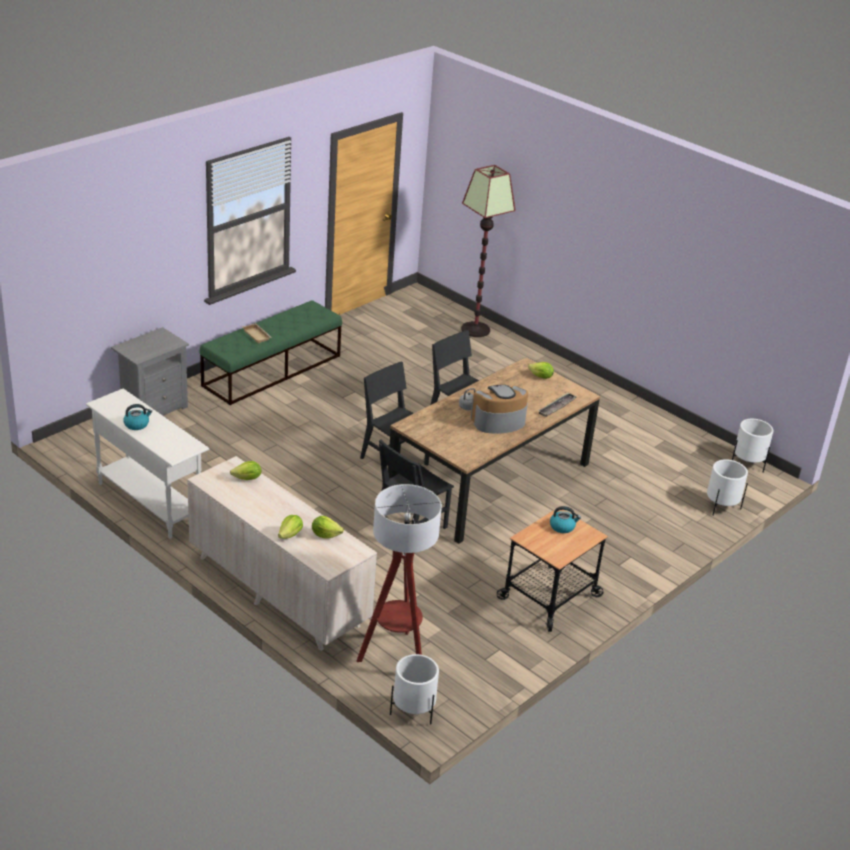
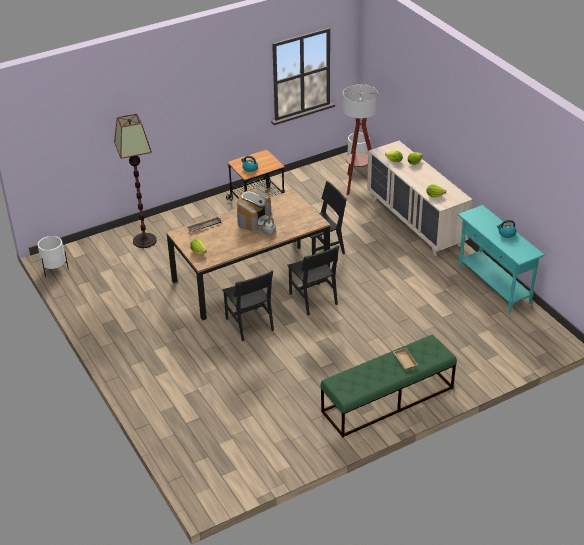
camera: 160 degrees left, 5 degrees up
(149, 502) = (494, 286): white console table -> turquoise console table
(153, 408) = (494, 367): grey nightstand -> none
(475, 330) = (175, 433): floor lamp -> floor lamp (145, 241)
(498, 422) = (254, 219): coffee machine -> coffee machine turned 60 degrees counterclockwise
(721, 506) = (105, 241): white planter -> none

